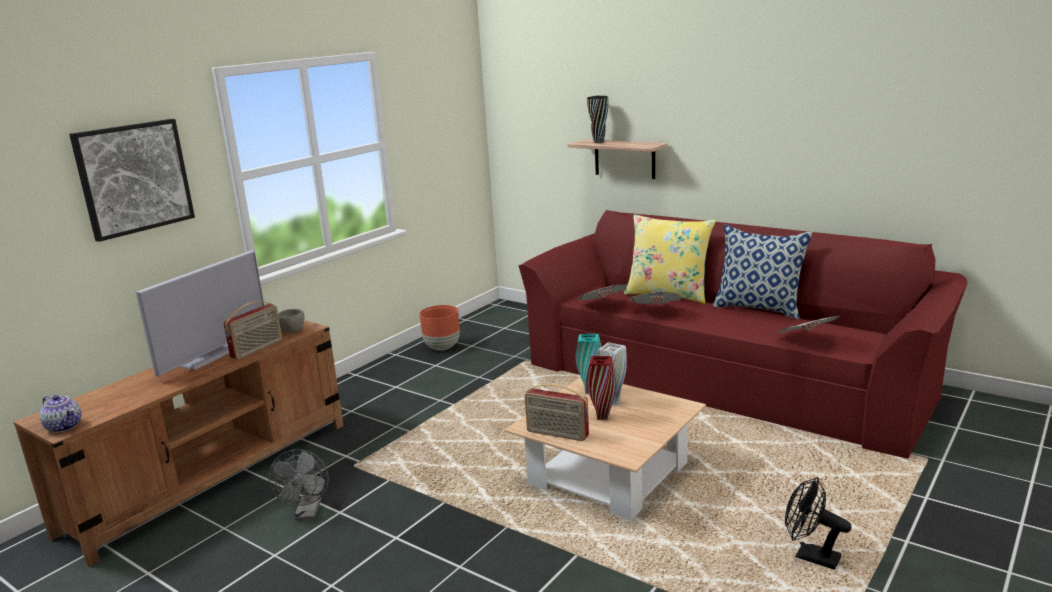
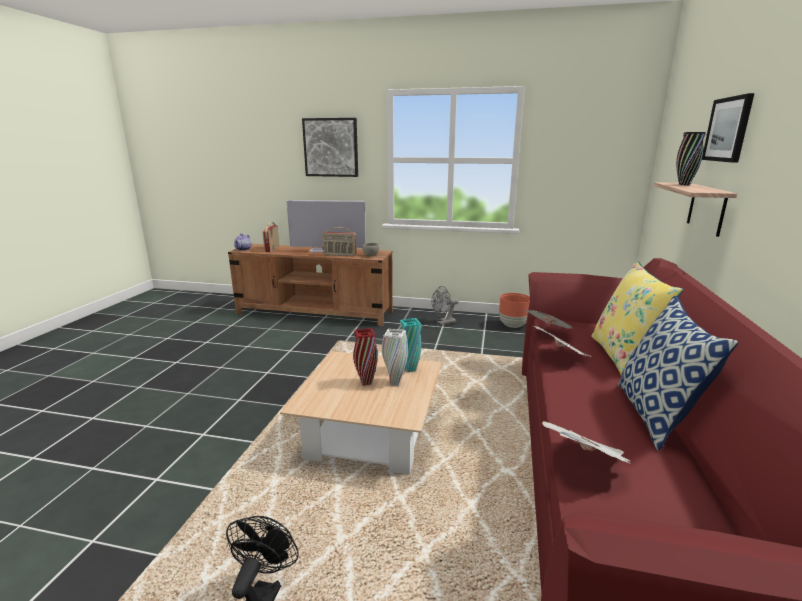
camera: 65 degrees right, 0 degrees up
(307, 513) = (286, 343): grey fan -> grey fan (443, 323)
(557, 434) = (329, 370): radio -> radio (271, 249)
(630, 93) = (728, 129): none -> picture

